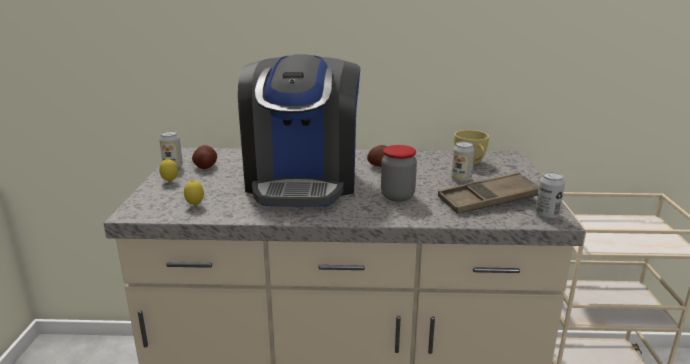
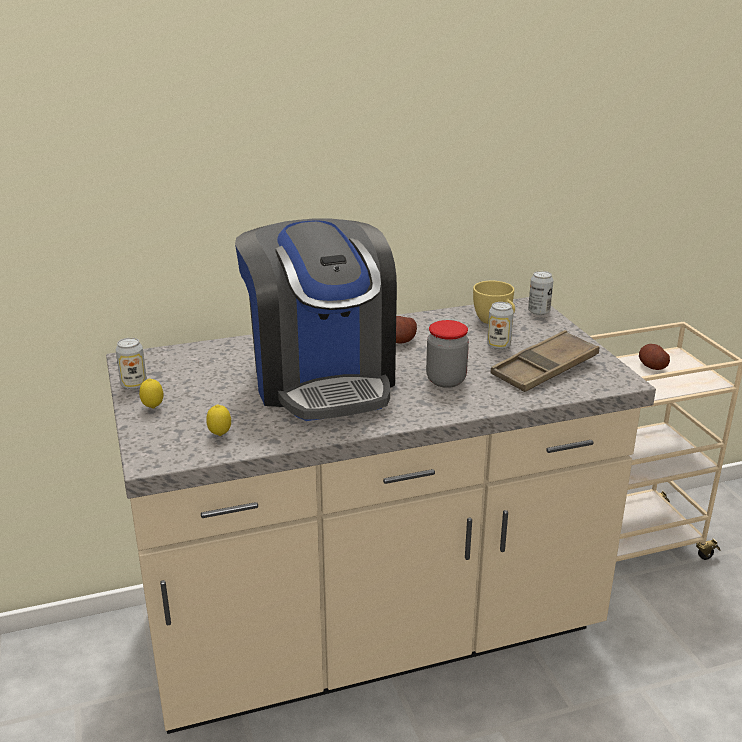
camera: 20 degrees left, 5 degrees up
(205, 166) = (178, 377): potato -> potato (652, 366)
(547, 215) = (612, 377): can -> can (539, 312)

